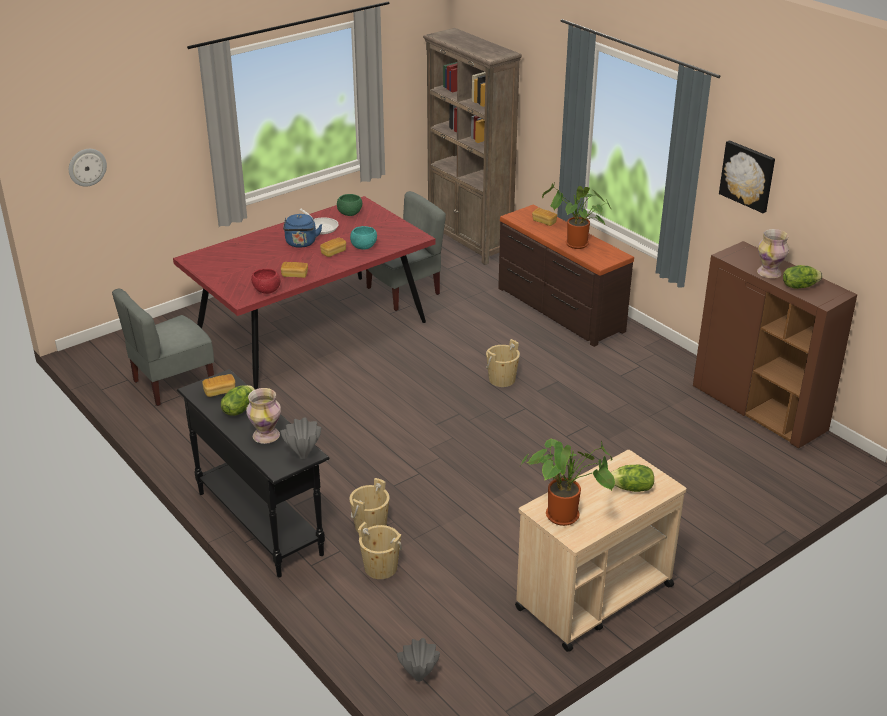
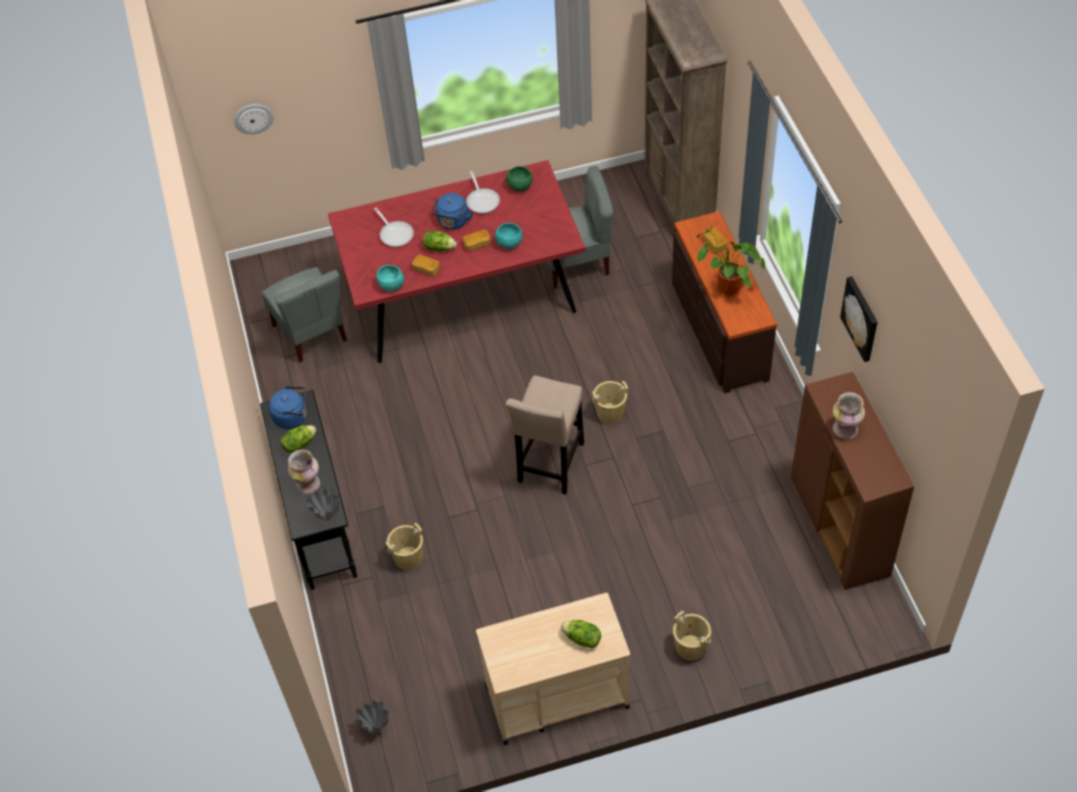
camera: 25 degrees right, 20 degrees up
(173, 383) = (311, 333): grey chair -> grey chair turned 105 degrees counterclockwise
(220, 391) = (293, 417): bread -> blue kettle
(249, 259) = (395, 234): none -> frying pan
(267, 291) = (392, 286): red bowl -> turquoise bowl
(381, 568) = (396, 606): beige bucket -> beige bucket (690, 647)
(470, 427) = (550, 466): none -> beige stool
(566, 516) = (510, 651): potted plant -> none
(799, 286) = (862, 457): lettuce -> lettuce (439, 247)

